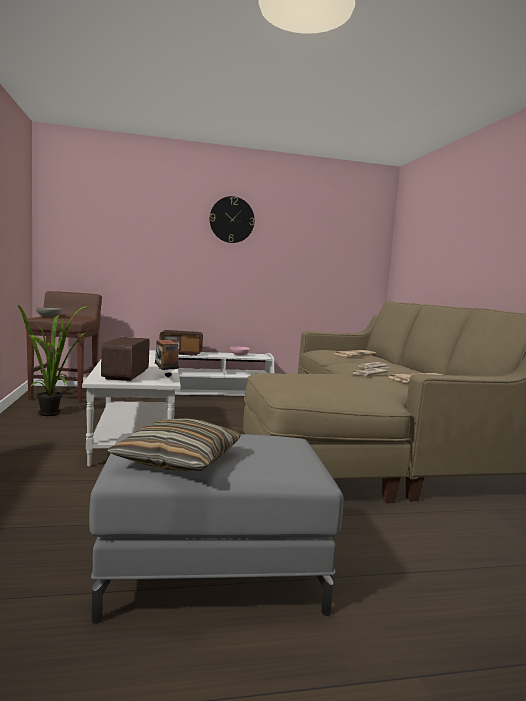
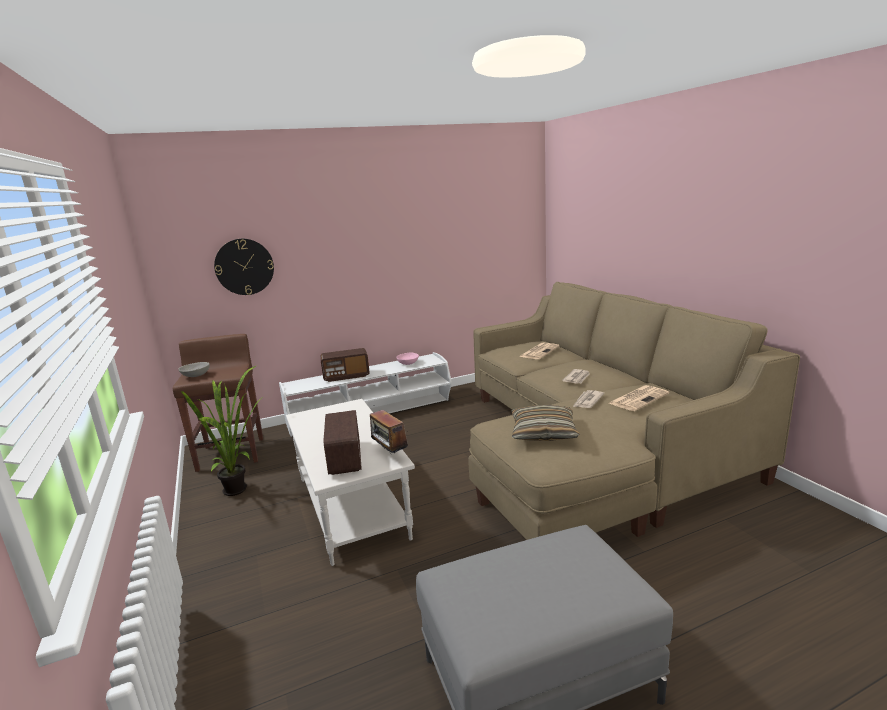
camera: 10 degrees left, 10 degrees up
(178, 460) = (514, 612): pillow -> pillow (543, 432)
(232, 219) = (374, 214): wall clock -> wall clock (244, 267)

